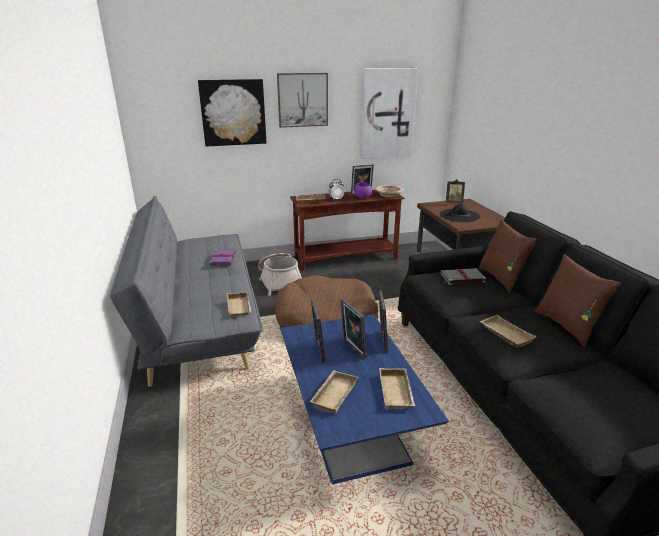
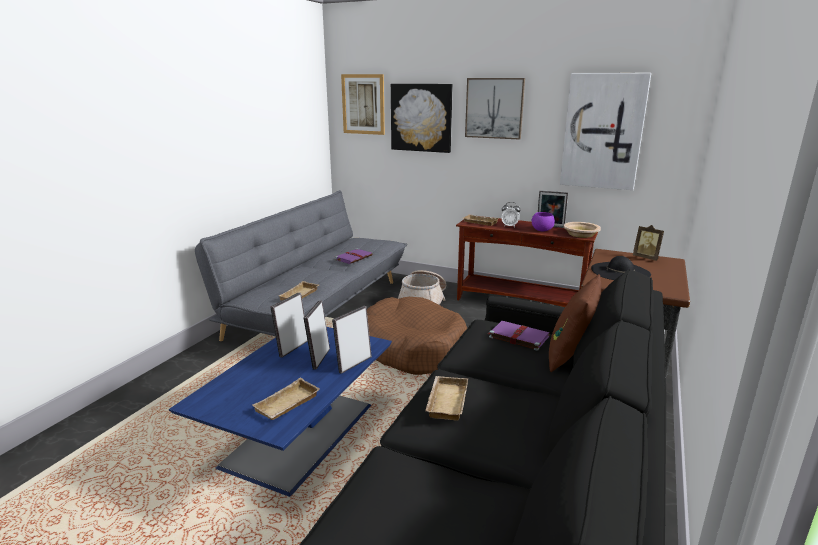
camera: 40 degrees right, 5 degrees down
(165, 102) = (363, 104): none -> picture
(333, 393) = (244, 381): beige tray -> none
(461, 278) = (518, 336): grey book -> purple book
(566, 326) = (546, 431): brown pillow -> none

